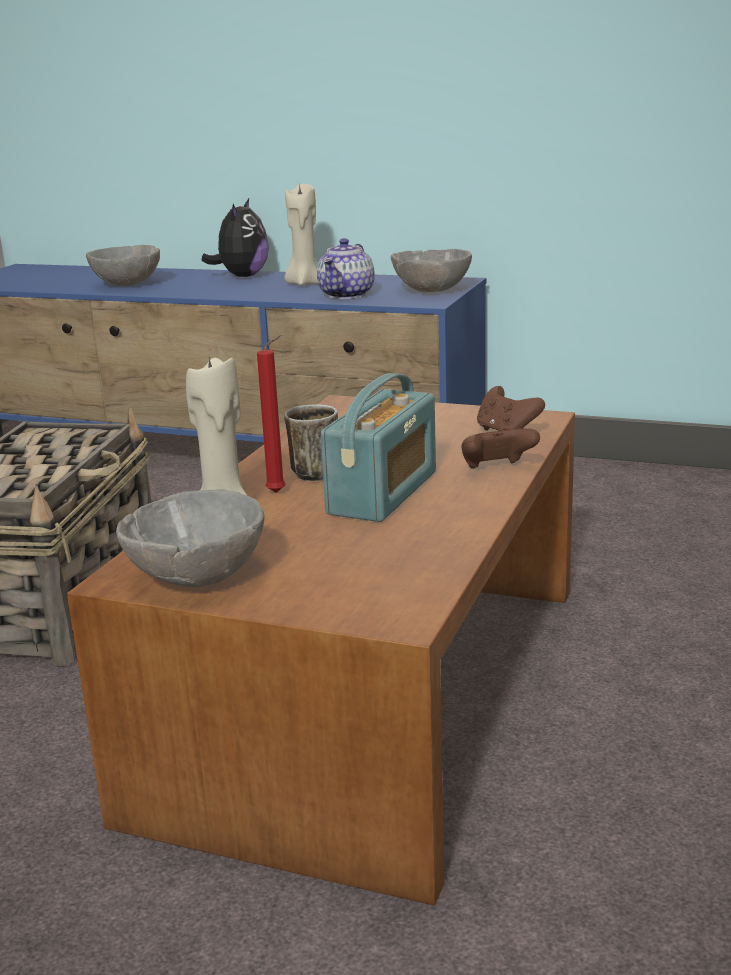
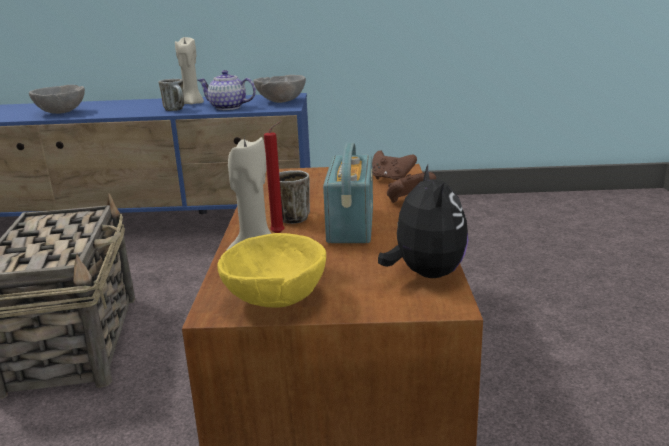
camera: 20 degrees left, 0 degrees up
(197, 578) = (276, 300): grey bowl -> yellow bowl
(242, 276) = (142, 102): plush toy -> plush toy (425, 274)
(275, 293) = (177, 110): none -> mug
(347, 295) = (228, 107): teapot -> teapot turned 105 degrees clockwise

